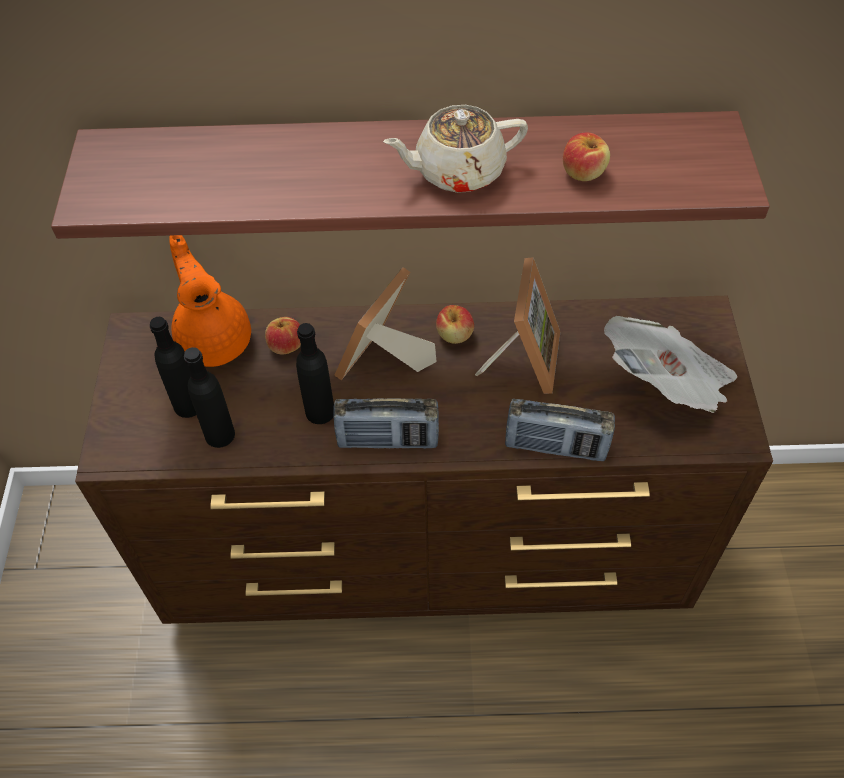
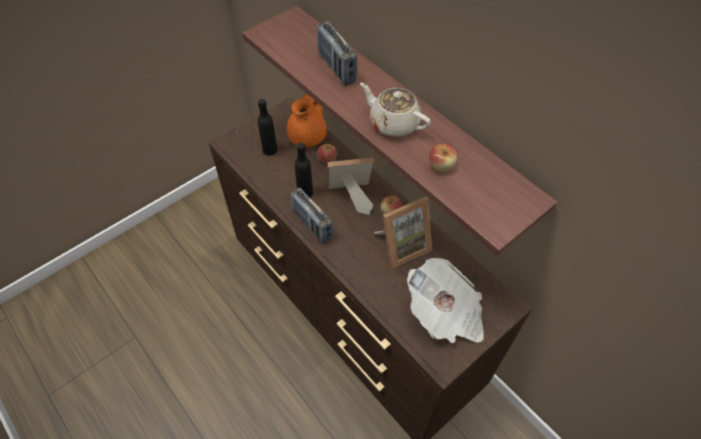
camera: 50 degrees right, 0 degrees up
(220, 434) = (265, 169): black bottle -> none
(555, 447) = (365, 289): radio -> radio (336, 68)

